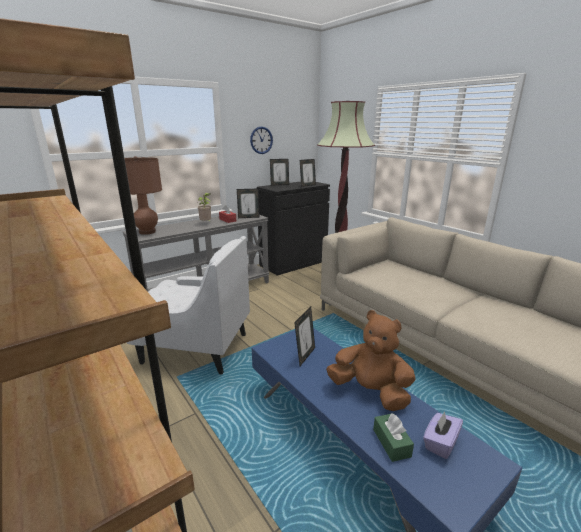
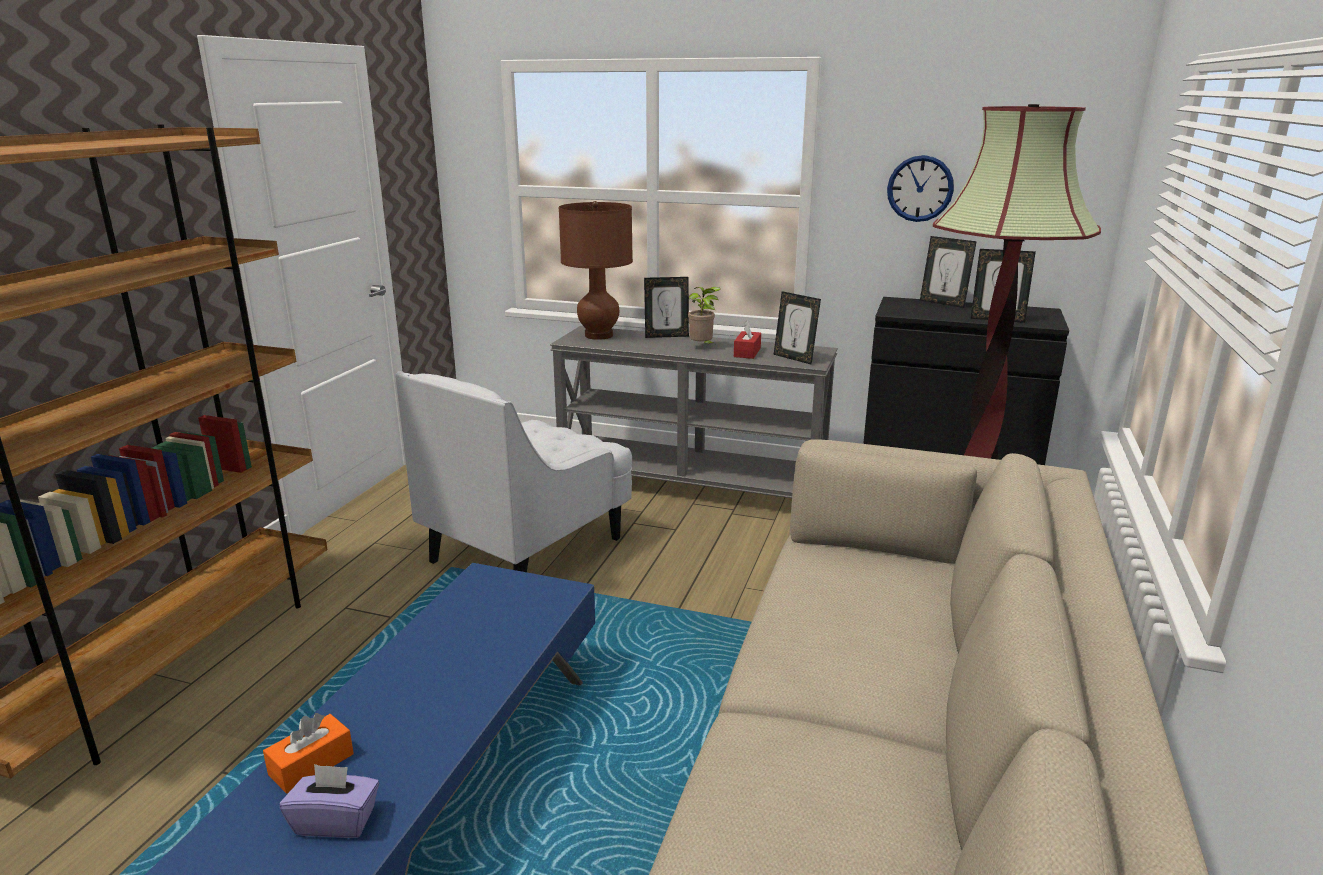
camera: 55 degrees right, 0 degrees up
(194, 348) = (528, 548): white armchair -> white armchair turned 60 degrees clockwise
(305, 356) = (487, 614): picture frame -> picture frame (666, 336)
(370, 392) = (432, 709): brown plush toy -> none
(391, 443) = (311, 764): green tissue box -> orange tissue box

